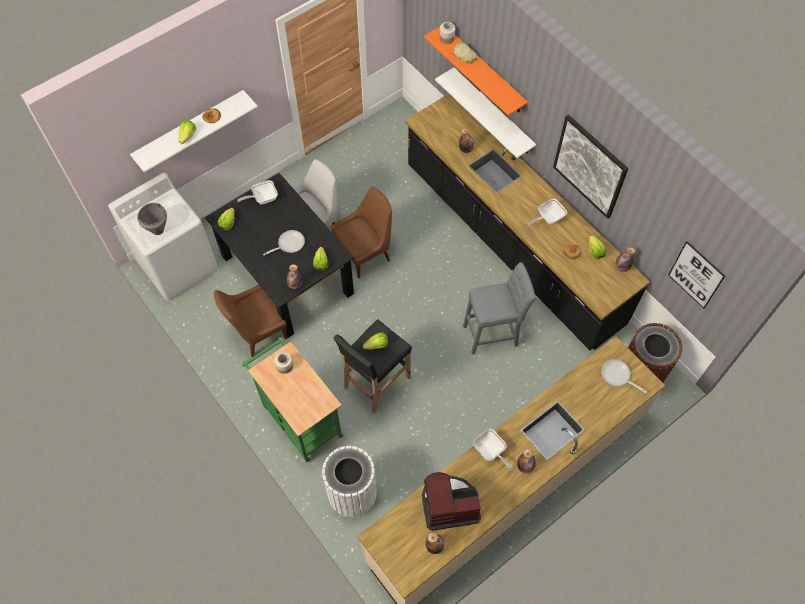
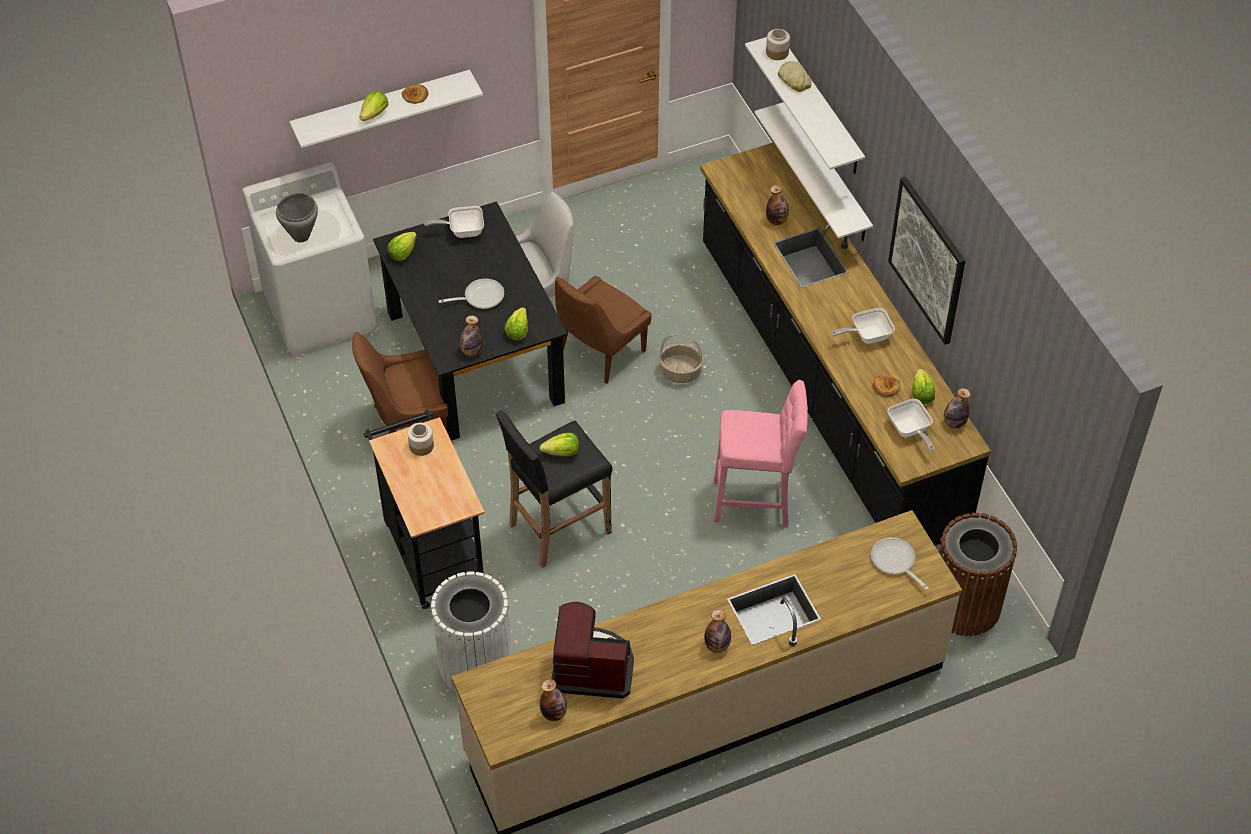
camera: 15 degrees right, 10 degrees down
(299, 417) = (432, 549): green cart -> black cart
(365, 253) = (599, 352): brown chair -> brown chair turned 150 degrees clockwise
(419, 255) = (680, 372): none -> basket
(483, 70) = (819, 106): orange shelf -> white shelf
(490, 452) = (674, 616): frying pan -> frying pan (910, 431)
(493, 334) = (756, 502): grey stool -> pink stool
(696, 275) = (1036, 433): picture -> none

